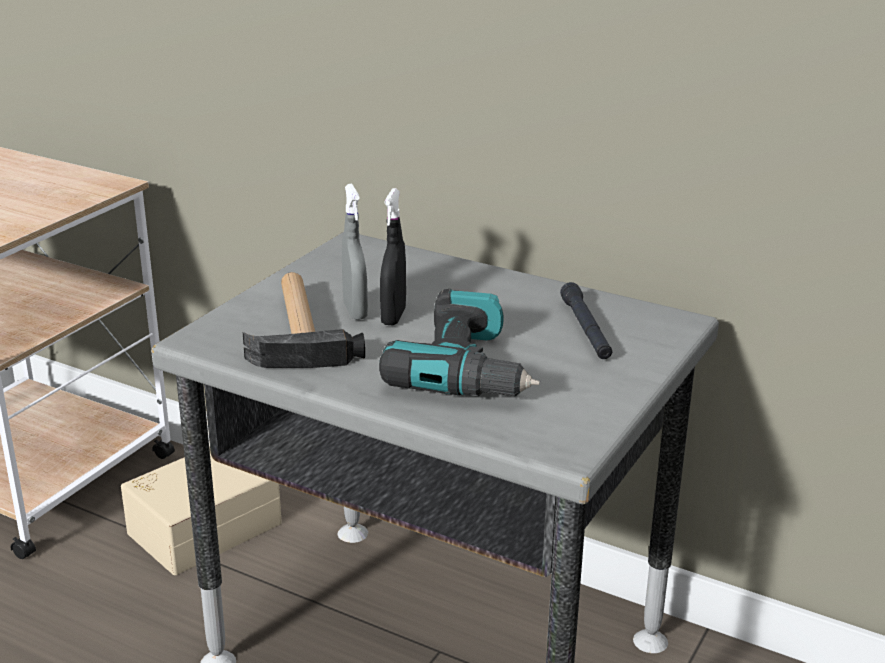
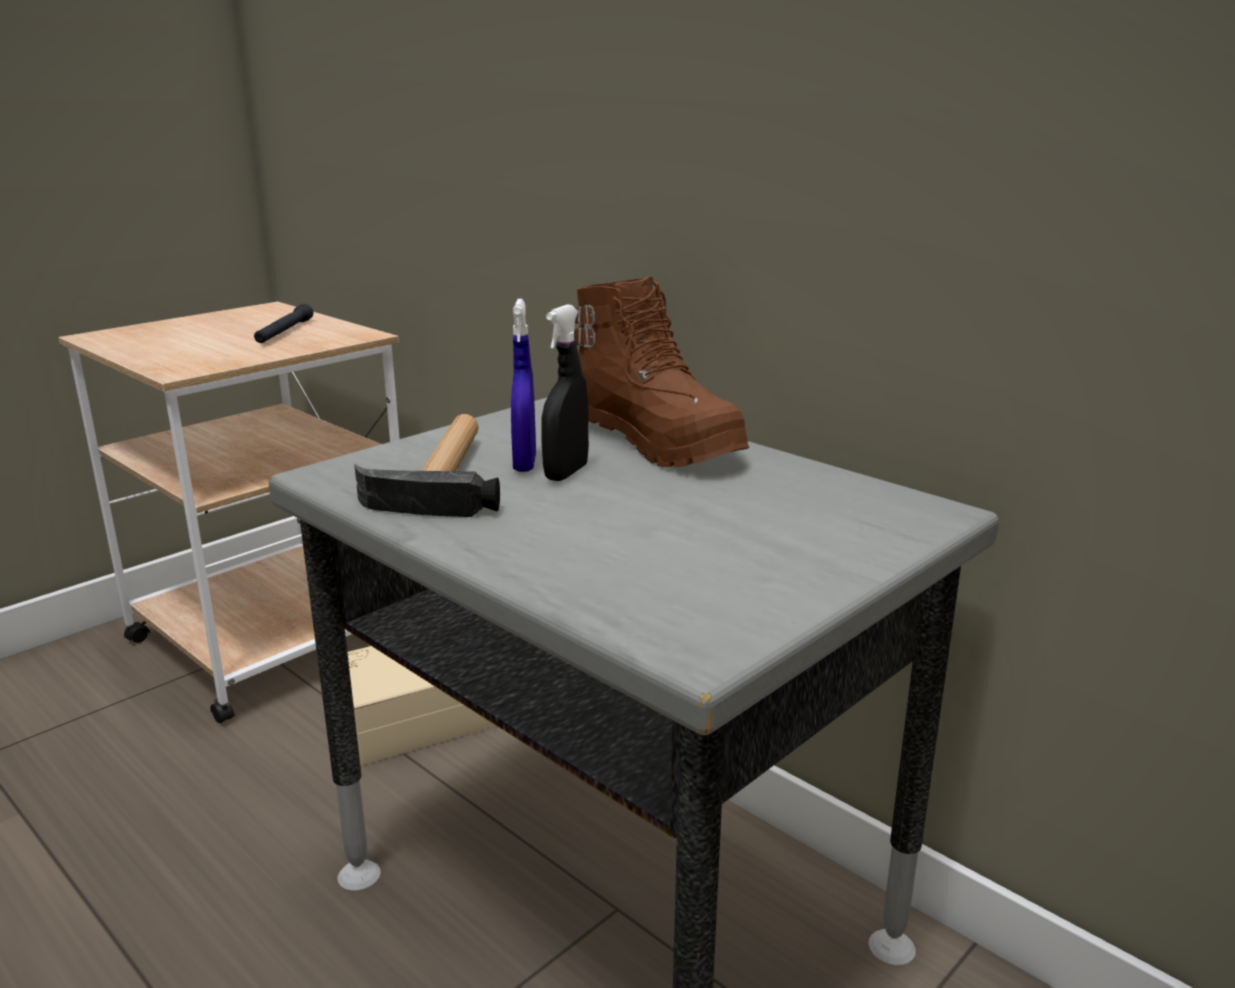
camera: 15 degrees right, 5 degrees down
(355, 311) = (525, 463): grey spray bottle -> blue spray bottle
(447, 279) = (658, 442): none -> brown boot
(468, 370) = (620, 538): power drill -> none
(586, 330) = (804, 509): black flashlight -> black flashlight (284, 332)

